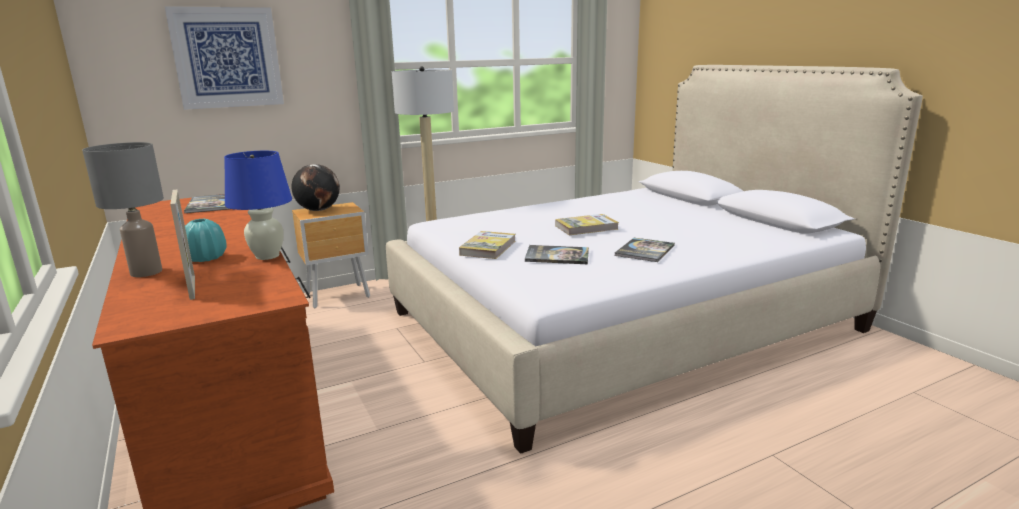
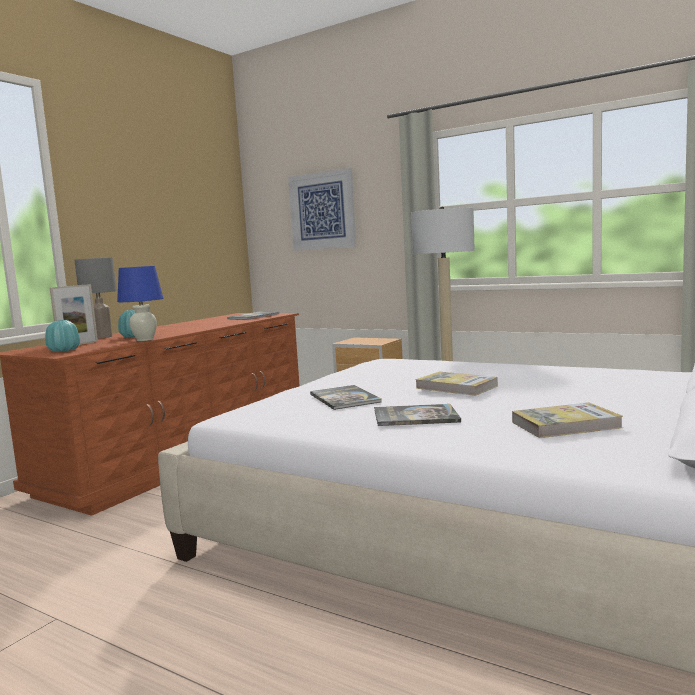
camera: 60 degrees right, 10 degrees down
(237, 296) = (64, 350): none -> turquoise vase
(318, 210) = (363, 339): globe -> none
(488, 248) = (334, 381): book -> book (565, 425)

